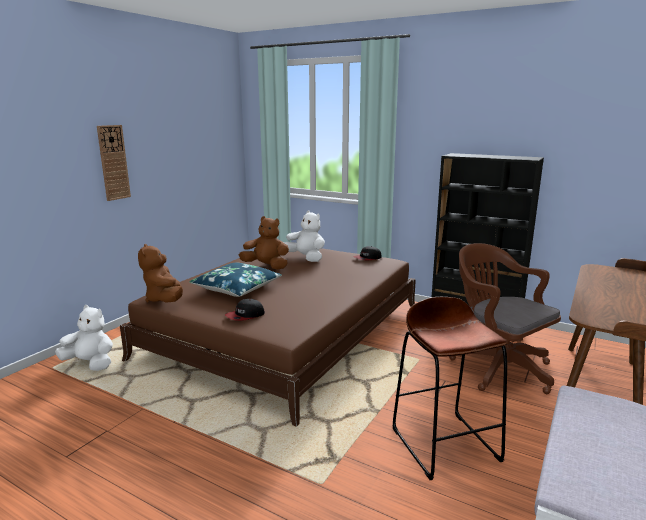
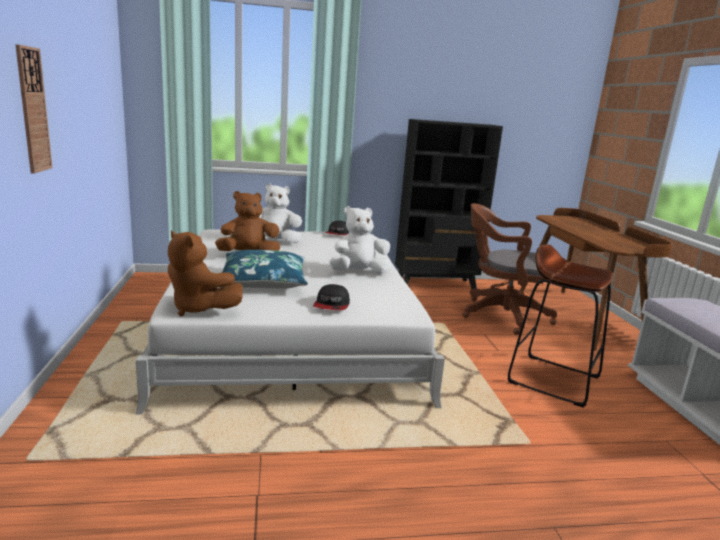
camera: 40 degrees left, 0 degrees up
(90, 363) = (88, 434): white plush toy -> white plush toy (358, 273)
(285, 332) = (290, 329): brown bed -> white bed

